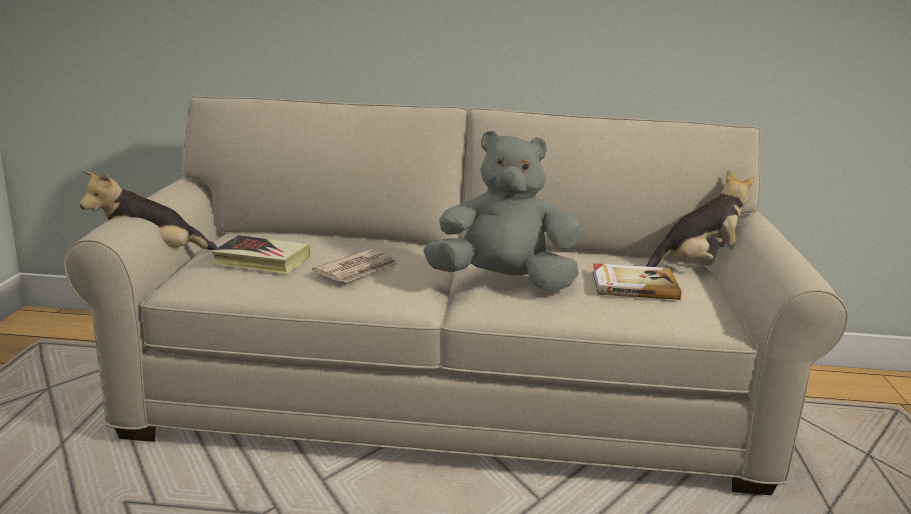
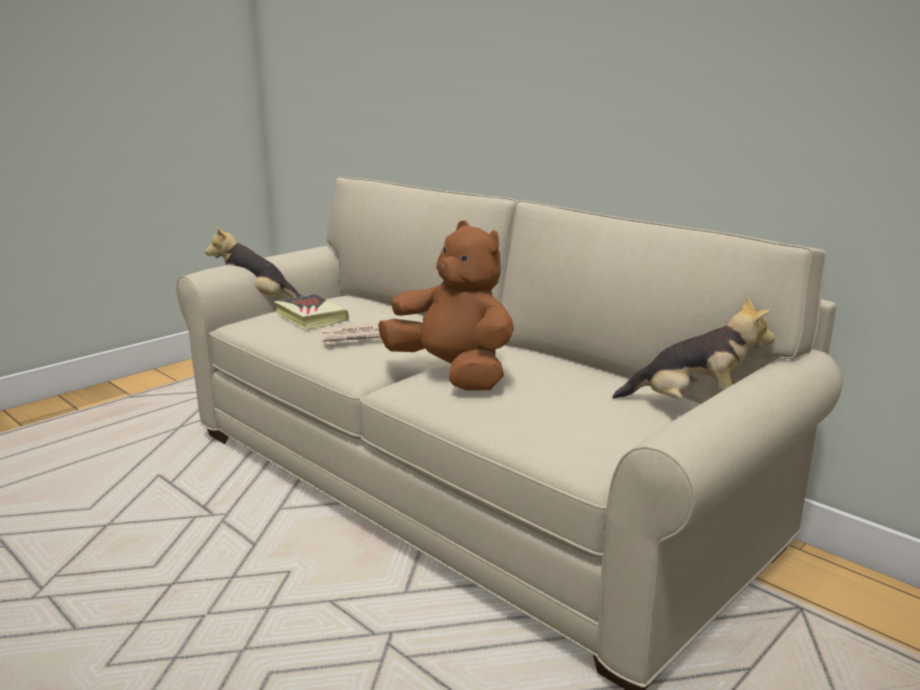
camera: 40 degrees right, 0 degrees up
(503, 282) = (453, 374): grey plush toy -> brown plush toy
(633, 285) = (567, 406): book -> none

